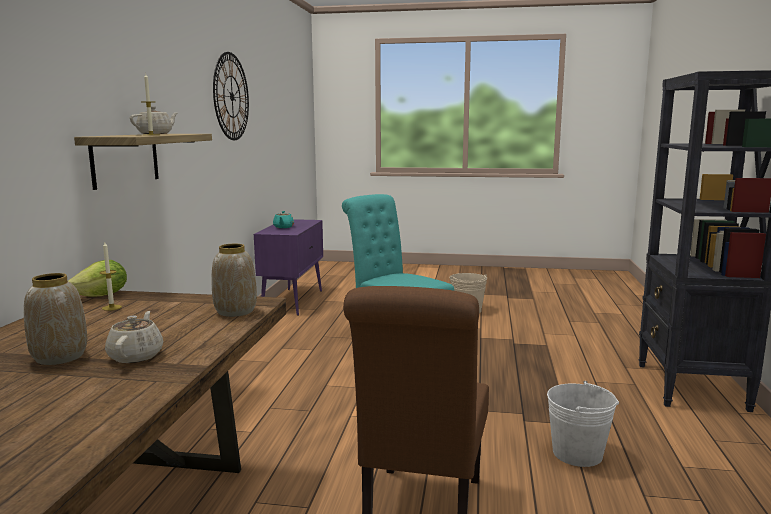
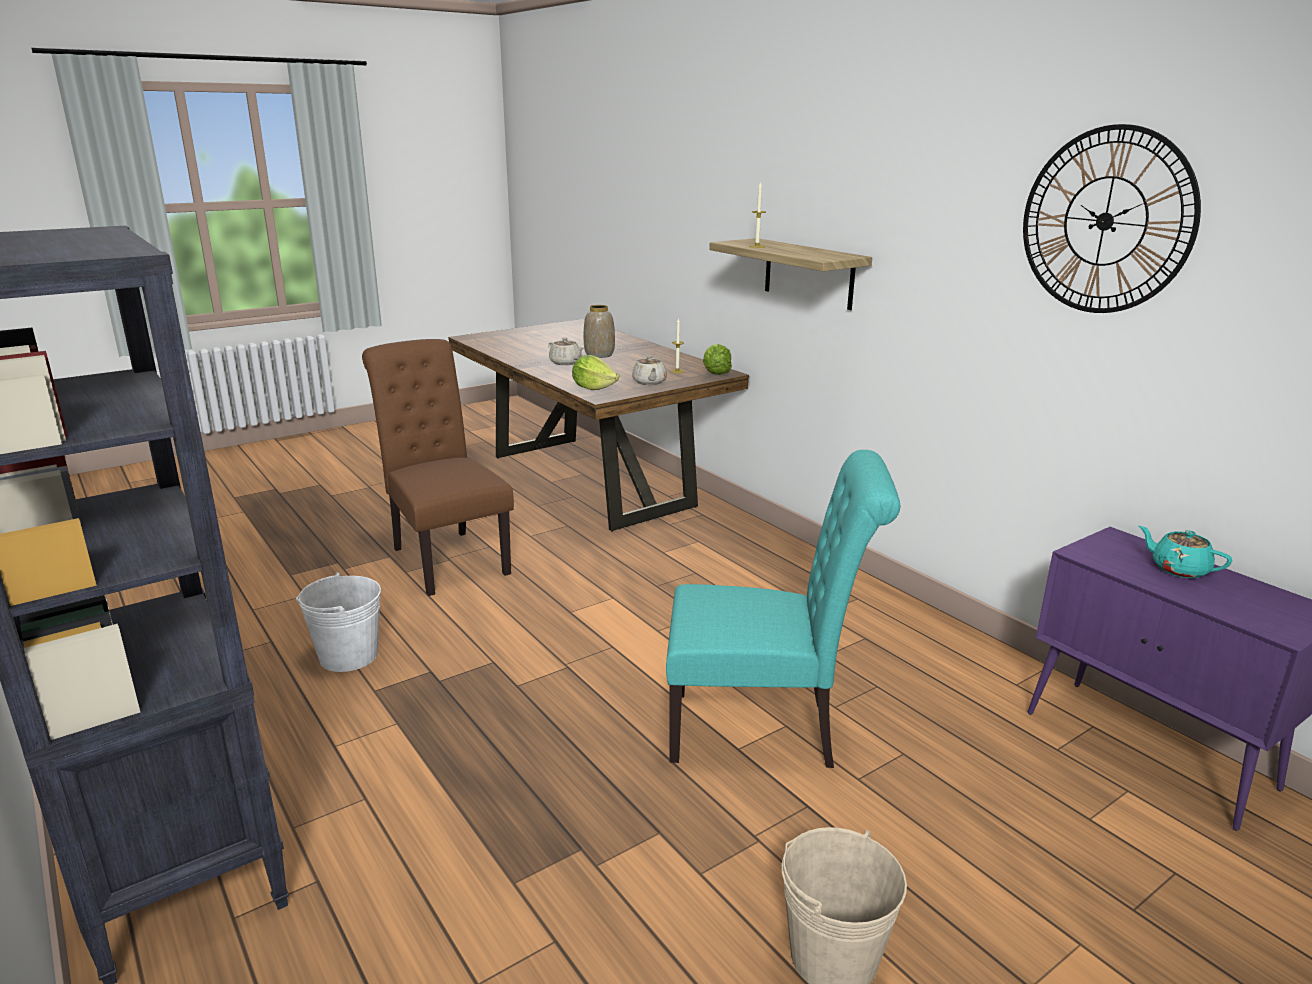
camera: 135 degrees right, 10 degrees up
(156, 134) = (813, 251): beige teapot -> beige teapot (649, 382)
(235, 311) = (593, 388): vase -> lettuce

